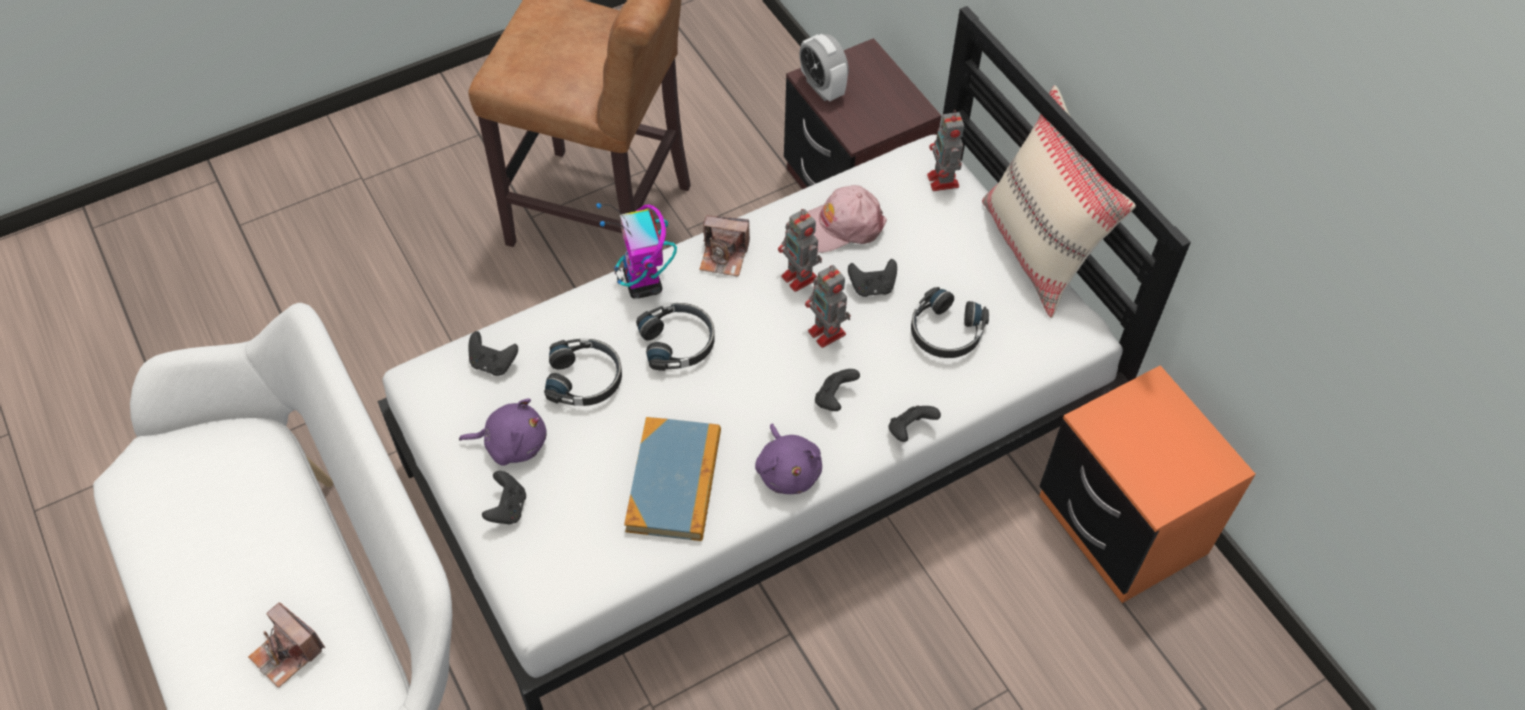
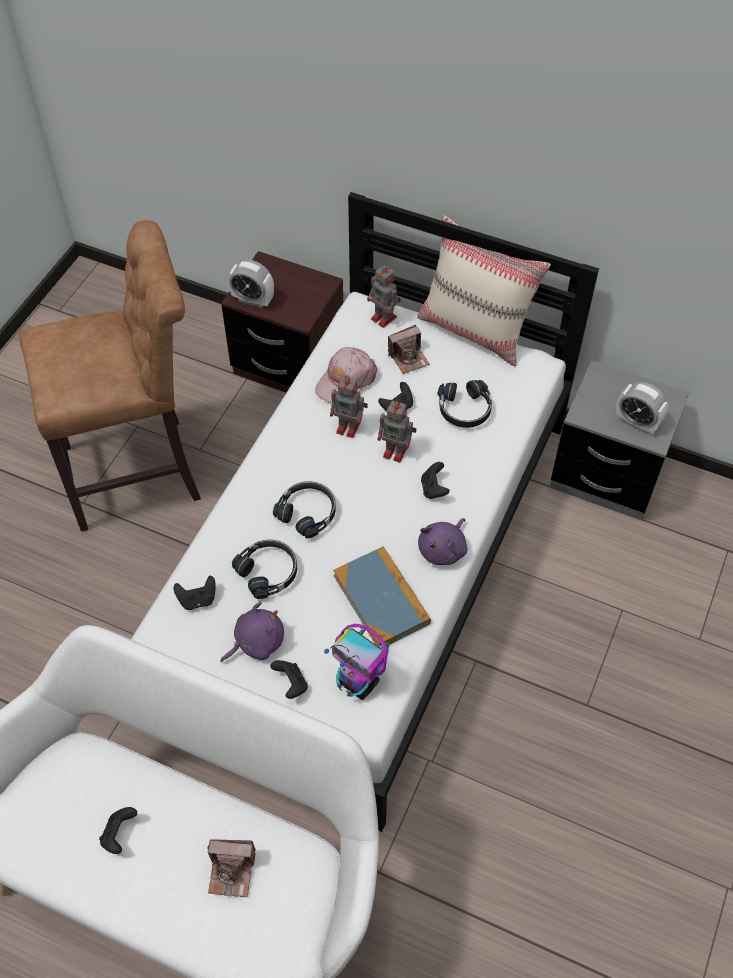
camera: 35 degrees left, 0 degrees up
(643, 283) = (252, 489): toy robot -> toy robot (359, 683)
(724, 256) = (289, 441): camera -> camera (408, 358)
(788, 471) = (443, 549): purple plush toy -> purple plush toy turned 90 degrees clockwise
(910, 430) = (493, 481): black game controller -> black game controller (119, 834)
(1121, 525) = (606, 475): orange nightstand -> grey nightstand
(1153, 470) = (637, 423): none -> alarm clock

